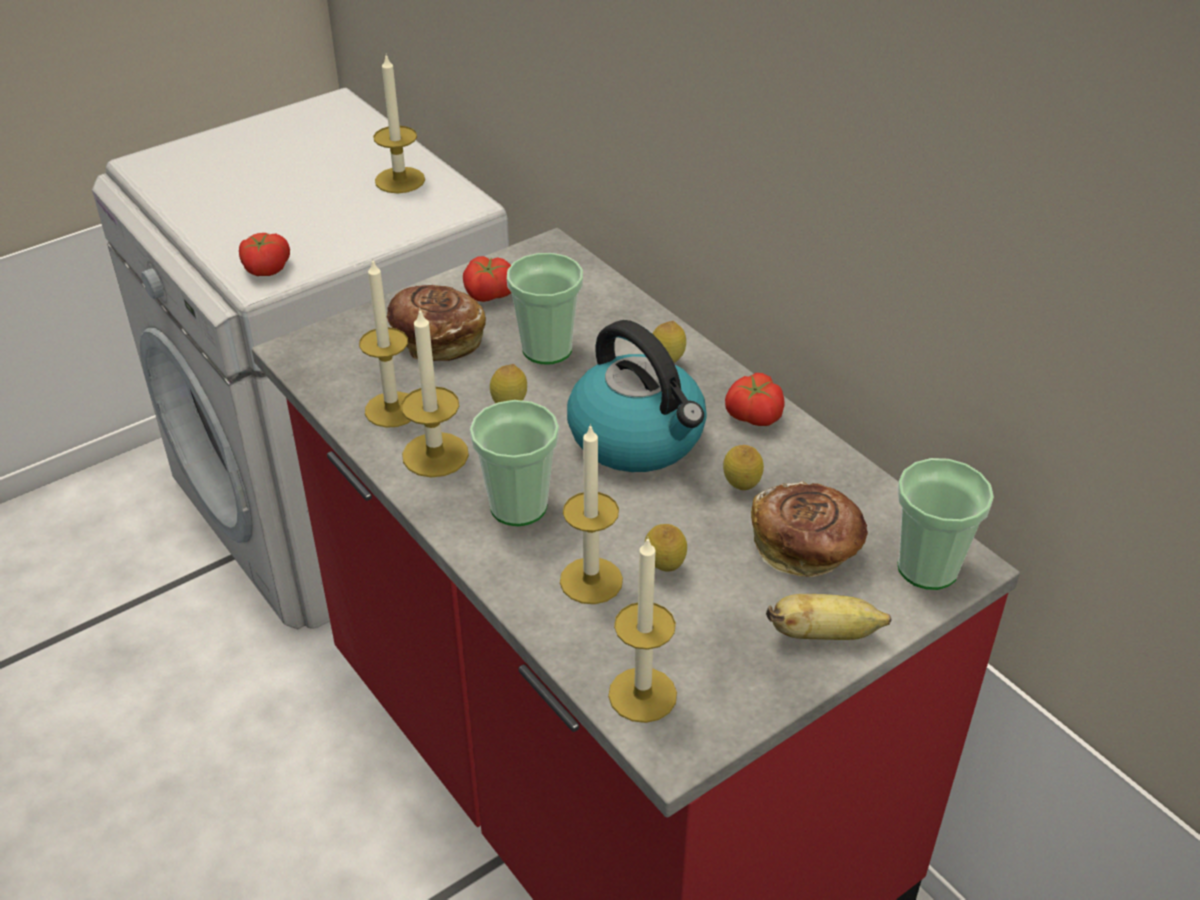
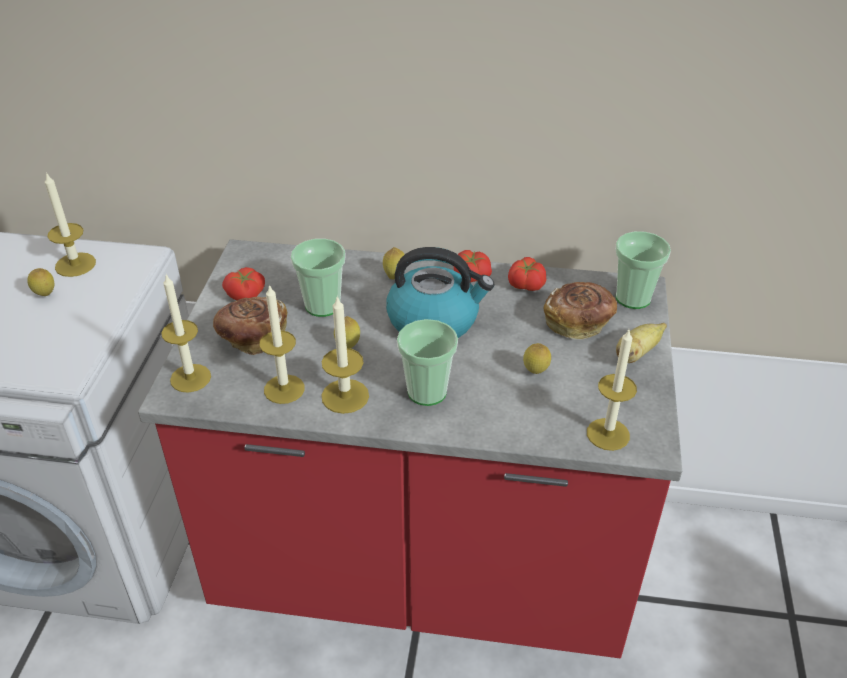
camera: 45 degrees left, 0 degrees up
(265, 268) = (60, 364): tomato -> tomato (525, 285)
(591, 580) = (512, 401): candle -> candle (190, 378)
(741, 488) = (514, 314): lemon -> lemon (45, 295)

